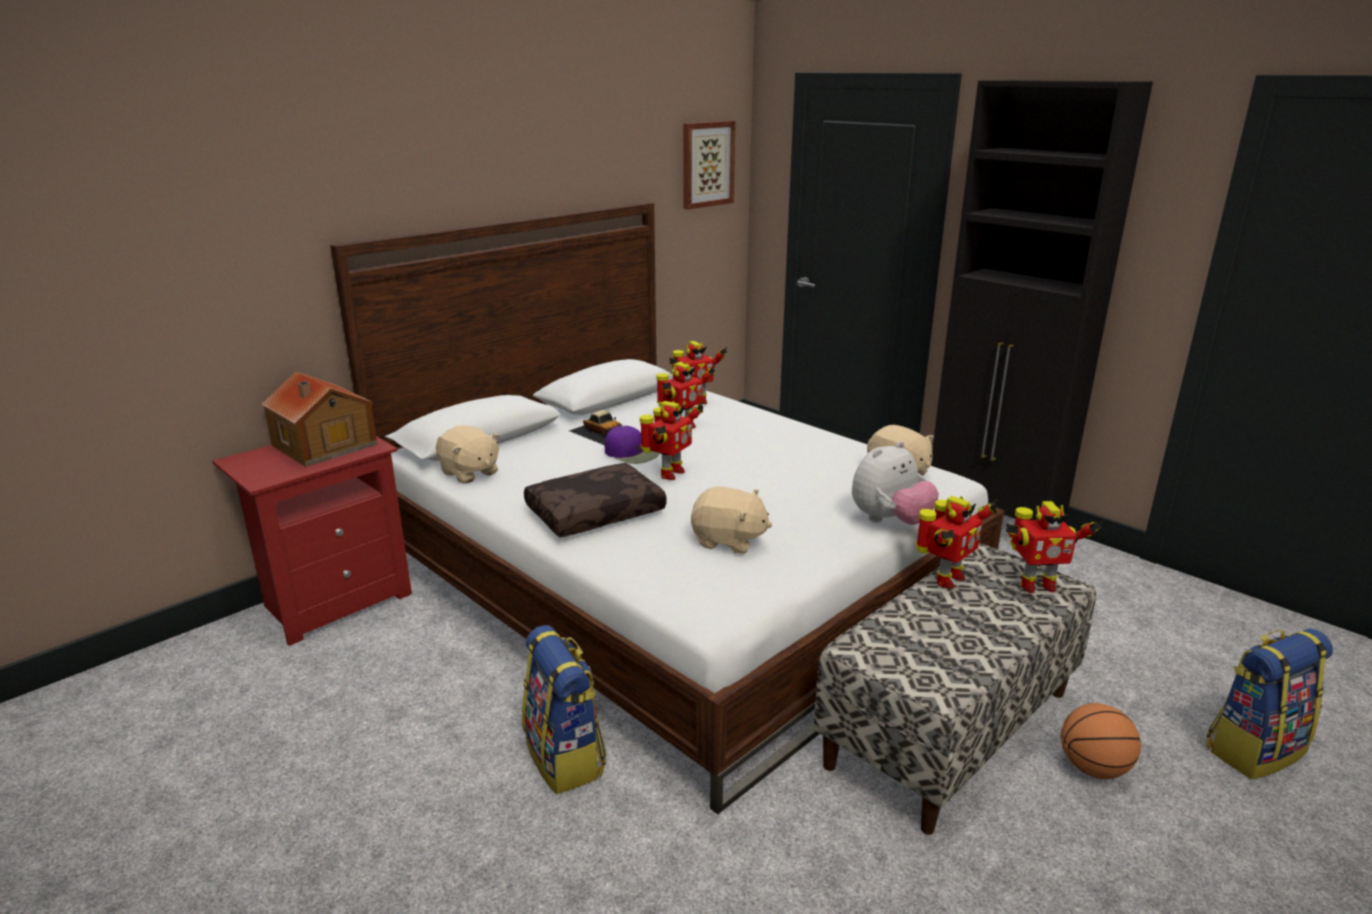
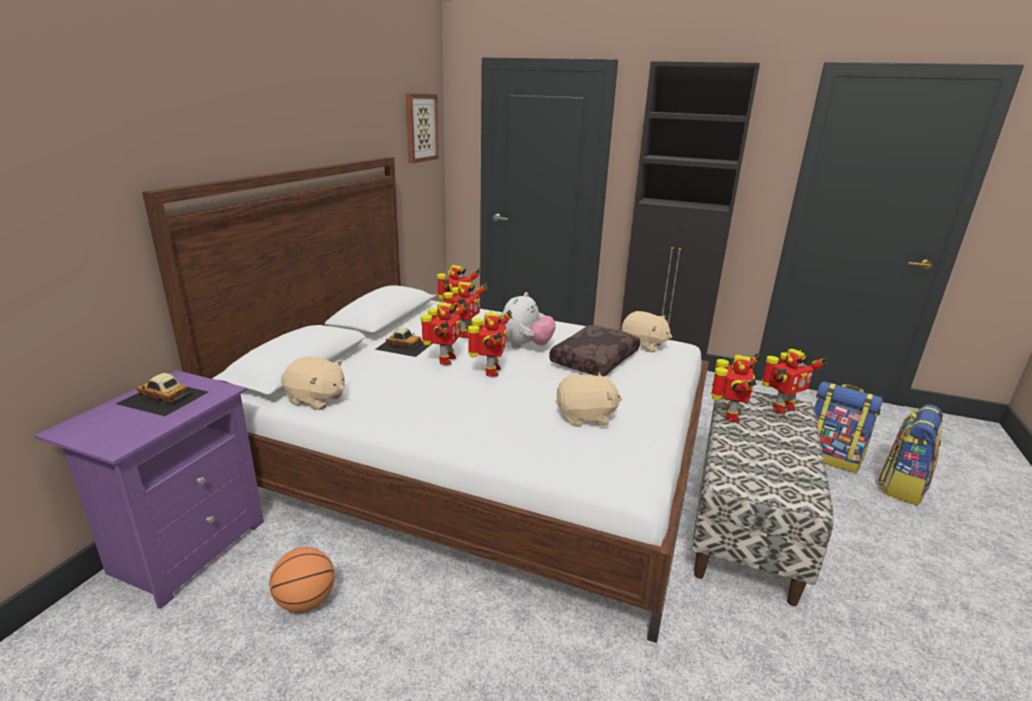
camera: 25 degrees left, 0 degrees up
(323, 446) = (163, 398): toy house -> toy car
(335, 601) = (185, 548): red nightstand -> purple nightstand
(566, 757) = (507, 635): backpack -> backpack (831, 457)
(595, 512) = (459, 413): brown pillow -> brown pillow (594, 359)
(631, 453) = (445, 360): purple cap -> toy robot
(890, 521) = (673, 380): plush toy -> plush toy (525, 346)
(1093, 768) = (841, 524): basketball -> basketball (306, 601)

